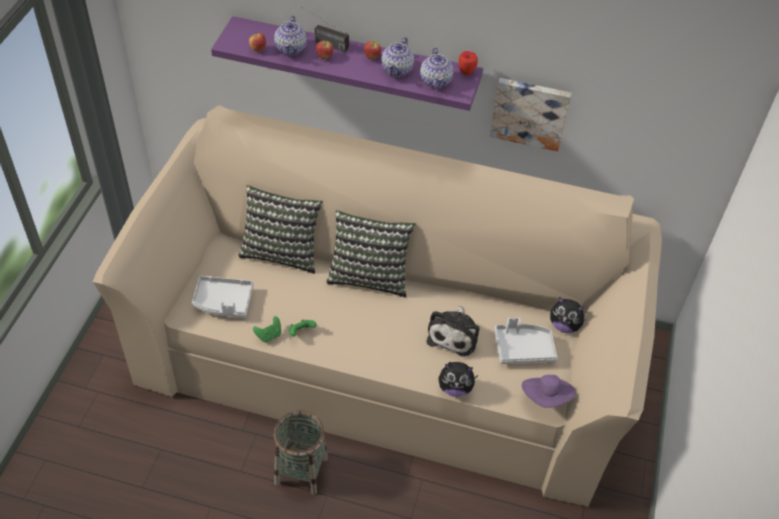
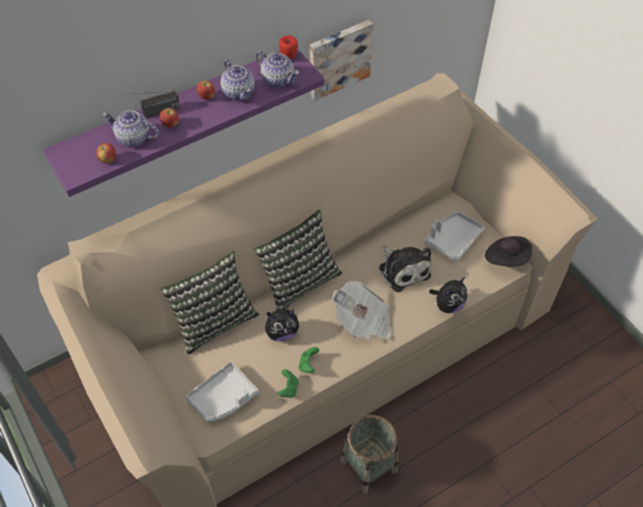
camera: 45 degrees left, 5 degrees up
(291, 48) = (134, 138): teapot -> teapot turned 150 degrees clockwise
(376, 340) = (363, 321): none -> newspaper
(546, 397) = (506, 258): purple hat -> black hat
(564, 325) = (452, 202): plush toy -> plush toy (282, 333)

